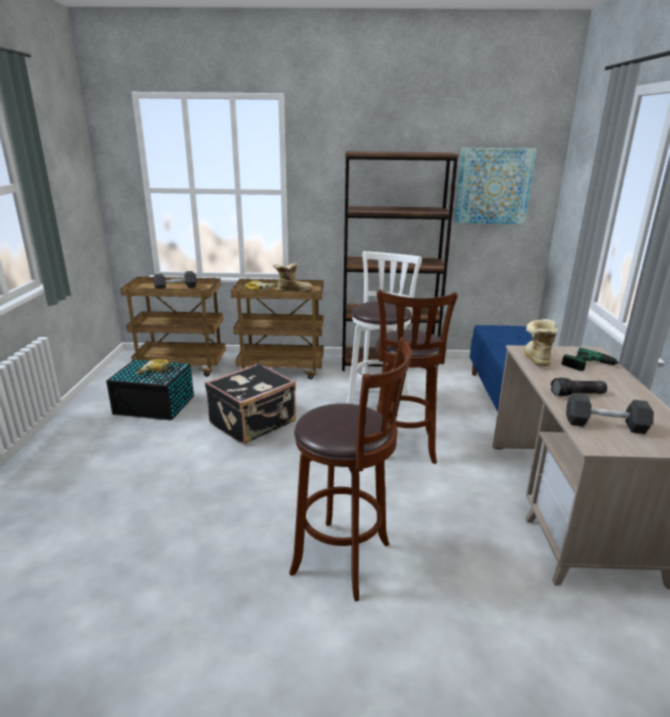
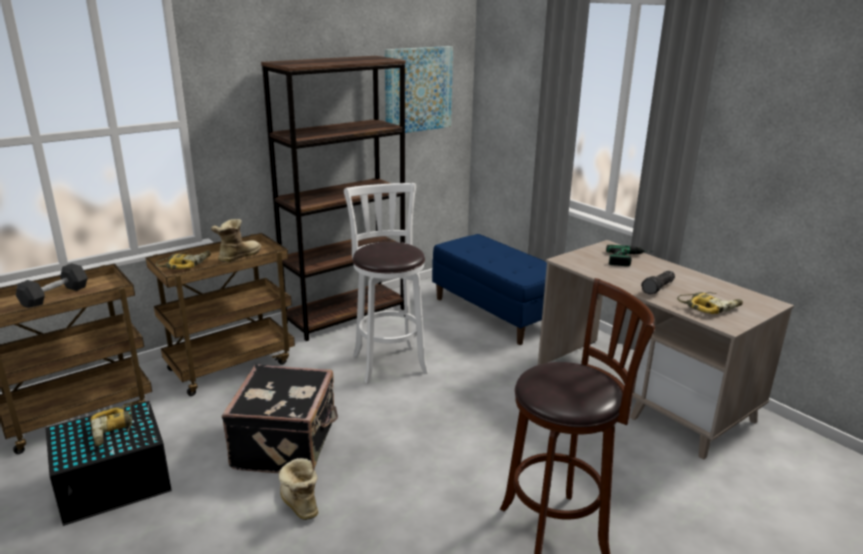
camera: 40 degrees left, 0 degrees up
(403, 449) = (472, 401): brown stool -> none
(535, 359) = (587, 266): boot -> boot (298, 504)
(605, 425) = (709, 307): black dumbbell -> power drill

